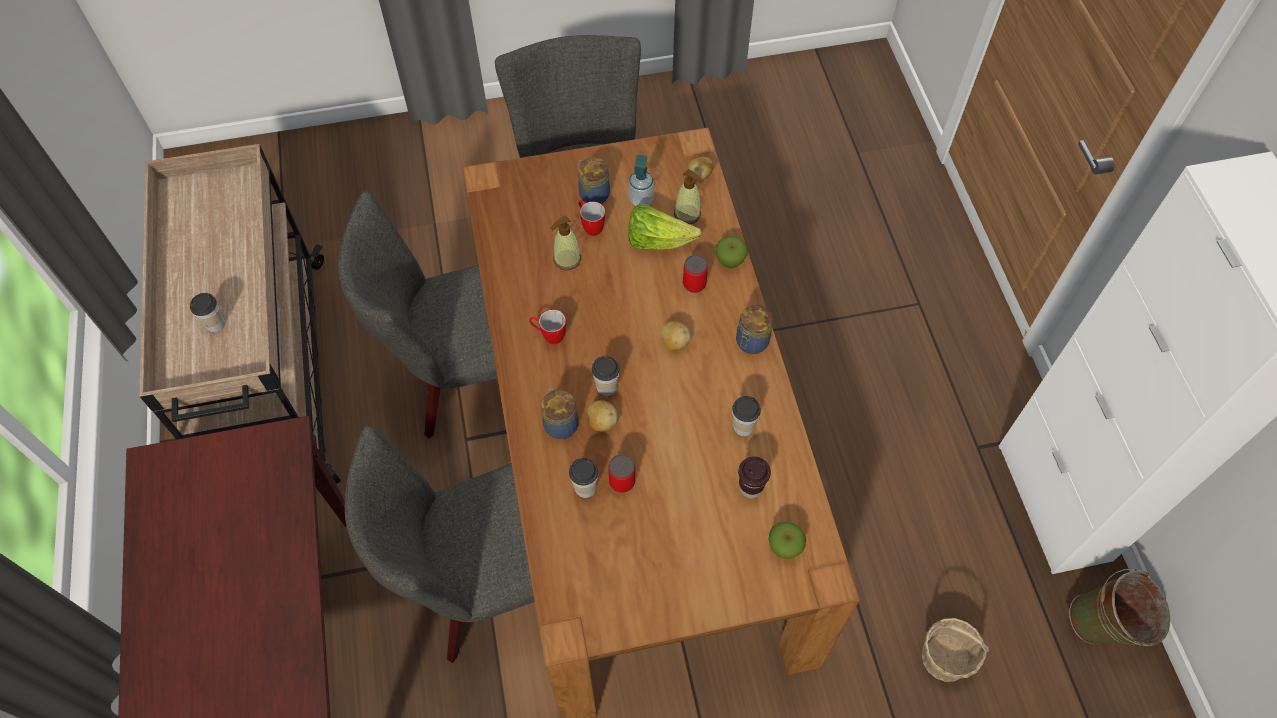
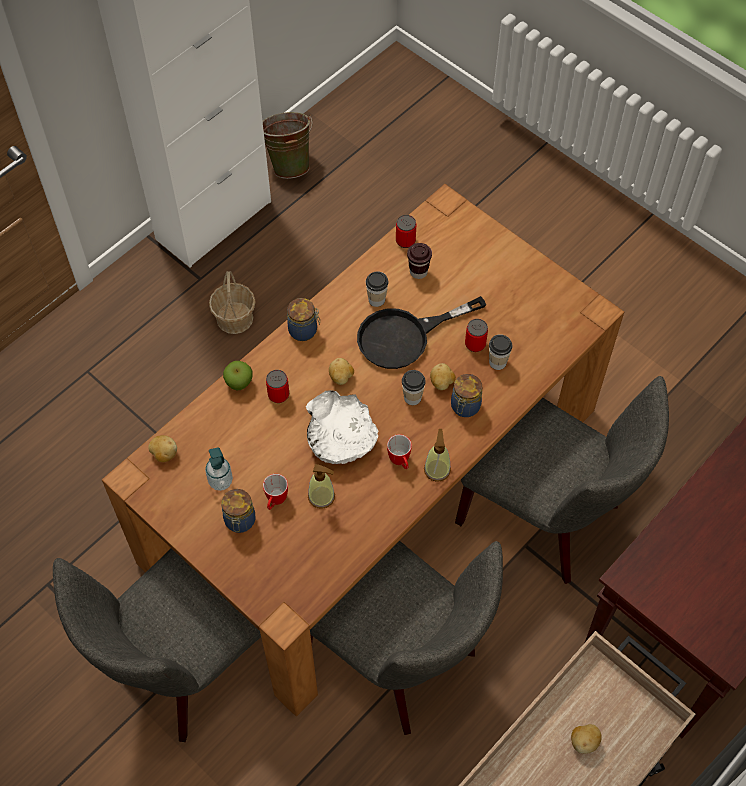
camera: 125 degrees left, 0 degrees up
(215, 324) = (584, 741): cup -> potato
(614, 306) = (340, 436): none -> white bowl
(657, 241) = (255, 443): lettuce -> none
(679, 424) = (405, 336): none -> black frying pan
(687, 214) = (212, 439): soap dispenser -> soap dispenser (437, 469)
(784, 547) = (443, 234): apple -> none
(801, 502) = (405, 241): none -> can
(945, 658) = (375, 232): basket -> basket (235, 318)

